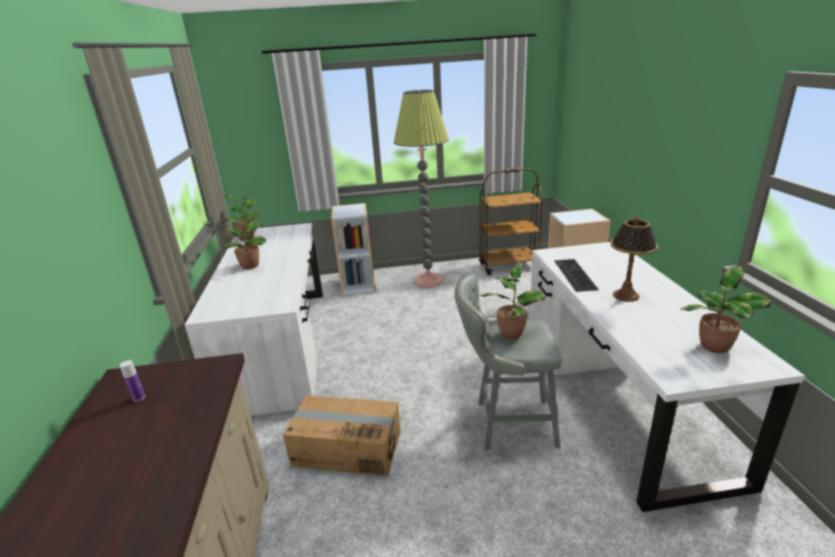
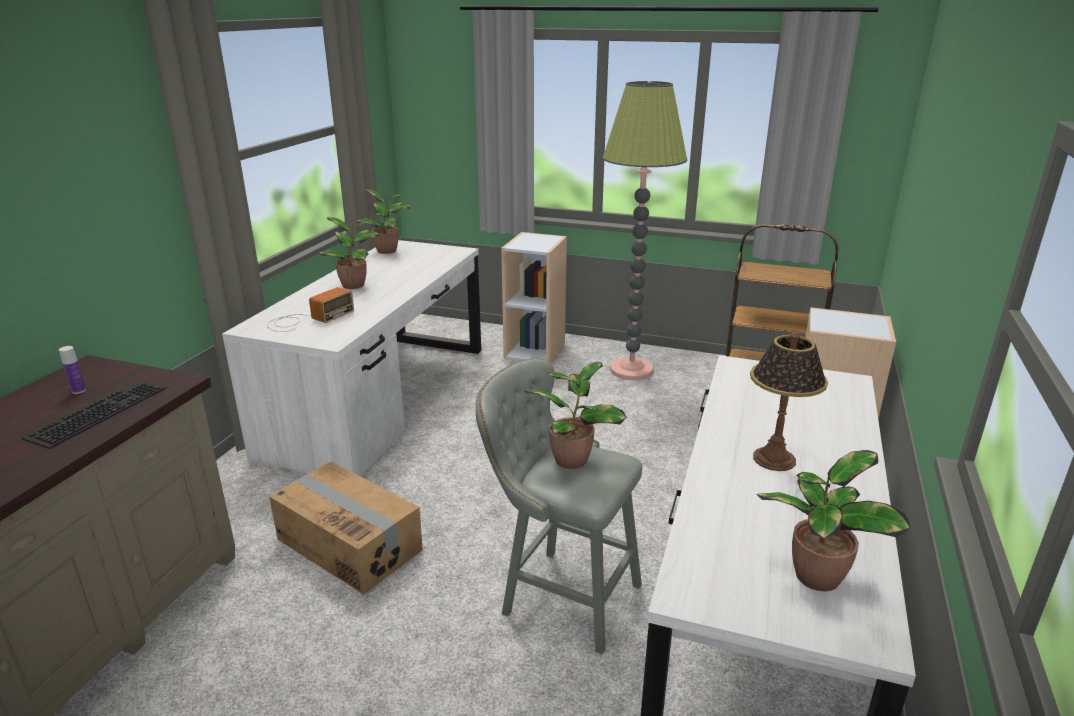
camera: 25 degrees right, 0 degrees up
(244, 297) = (307, 319): none -> radio
(573, 274) = (733, 405): keyboard -> keyboard (98, 411)

